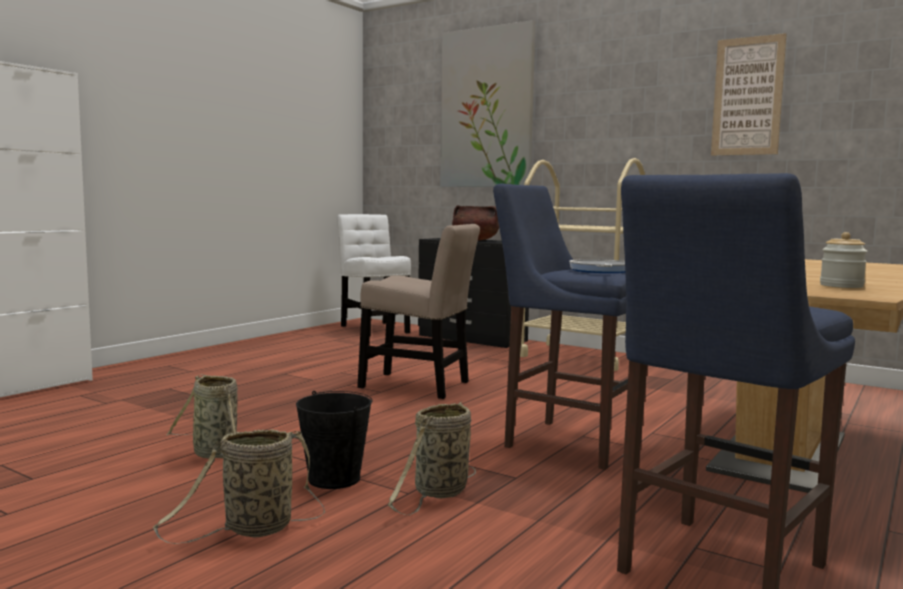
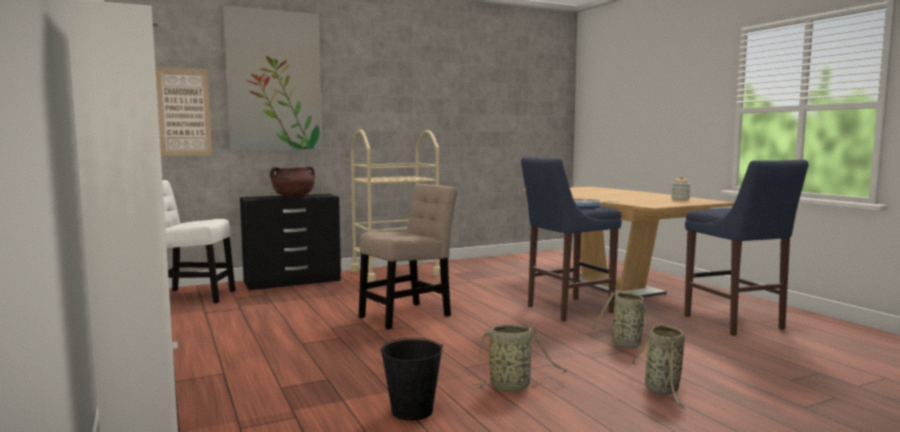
camera: 60 degrees left, 0 degrees up
(334, 479) = (589, 363): black bucket -> black bucket (412, 411)
(747, 96) = (466, 92): picture -> picture (184, 112)

